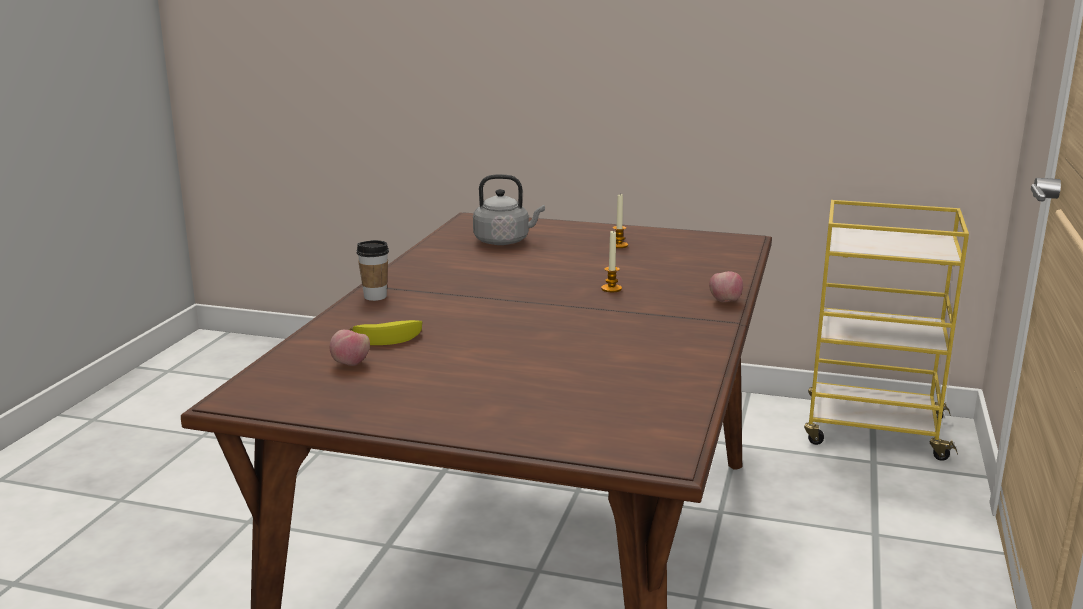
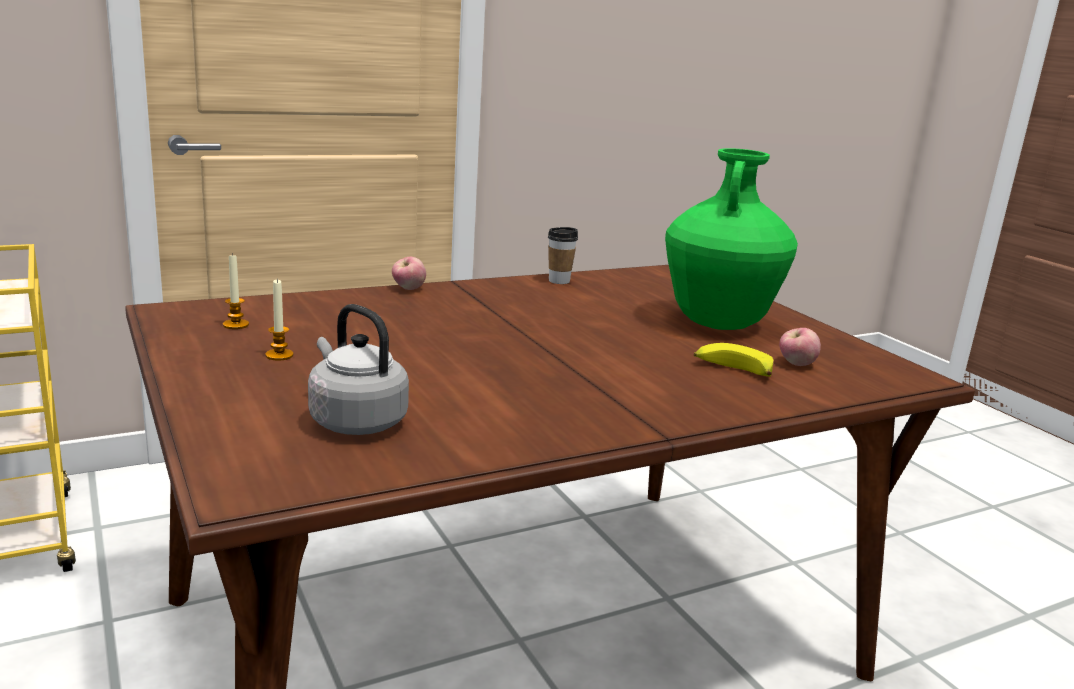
camera: 135 degrees left, 0 degrees up
(375, 296) = (677, 415): cup -> cup (559, 281)
(469, 379) = (718, 324): none -> green vase
(611, 289) = (447, 327): candle -> candle (236, 325)

